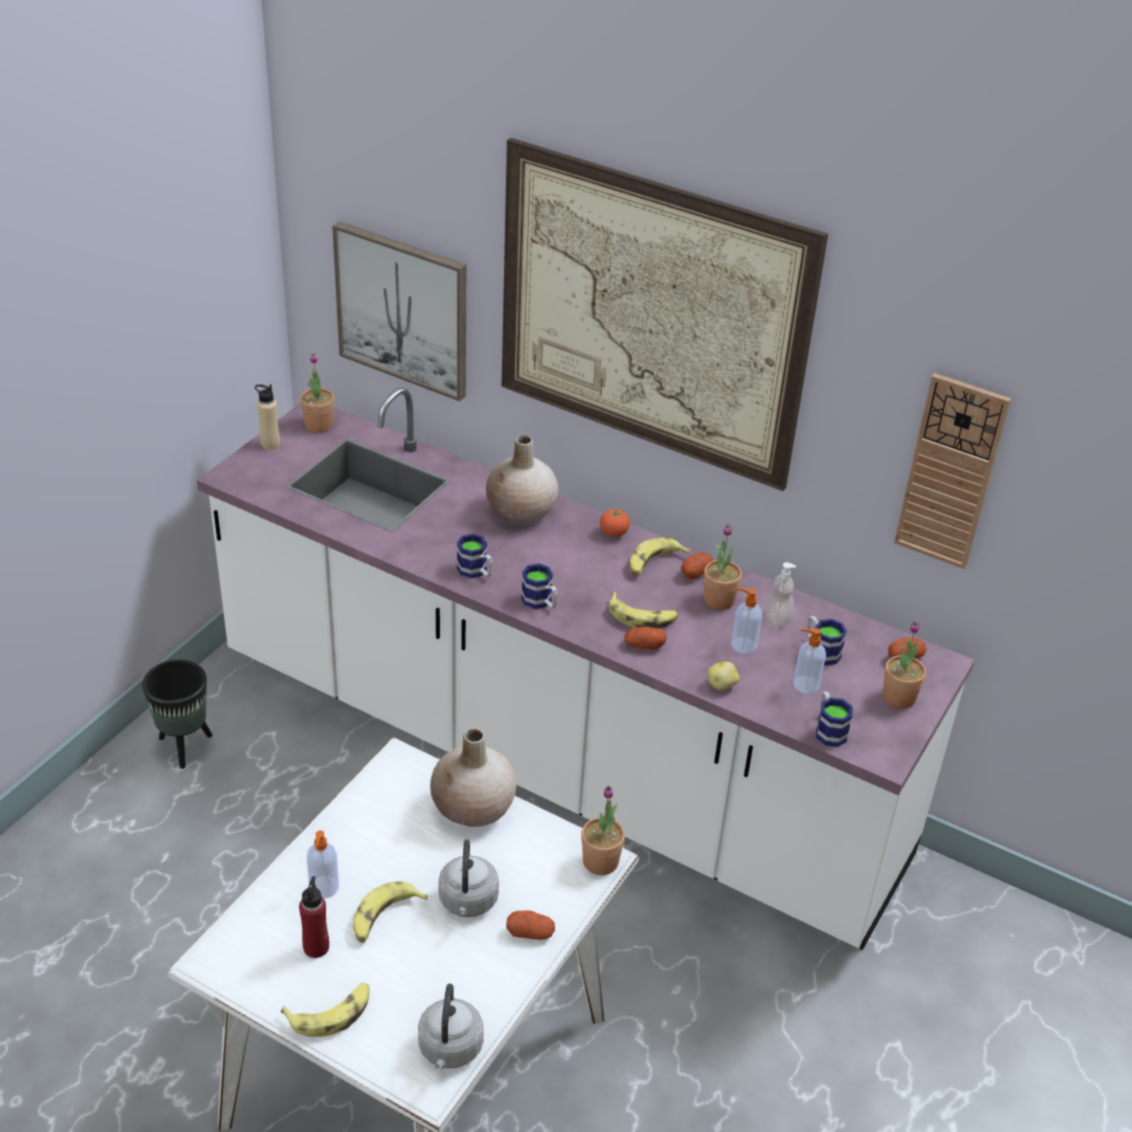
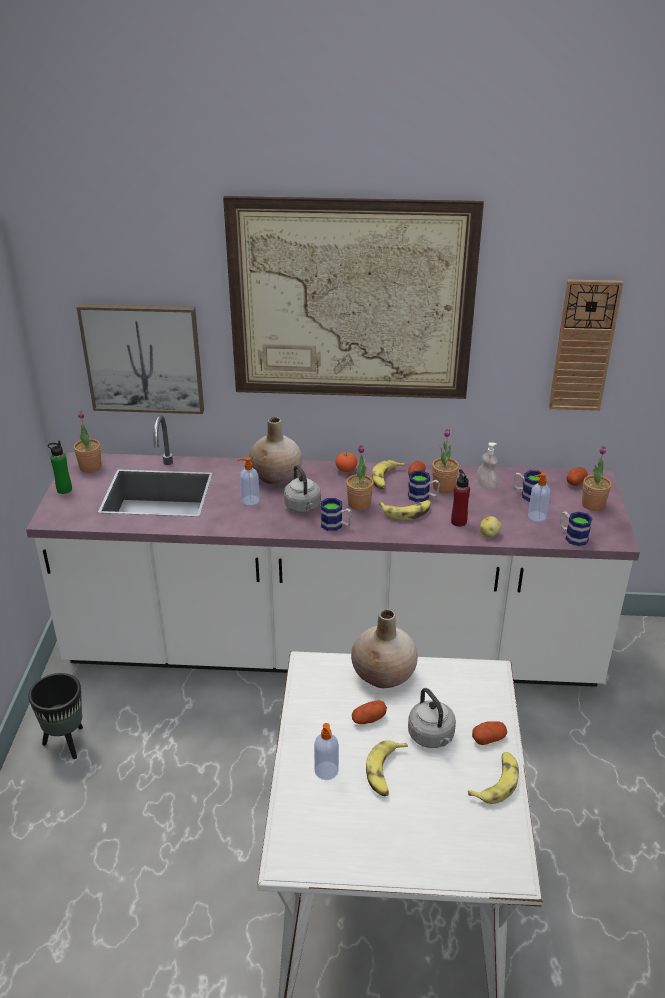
camera: 25 degrees left, 5 degrees down
(270, 444) = (64, 489): beige bottle -> green bottle
(316, 947) = (355, 815): red bottle -> red bottle (458, 522)
(331, 1013) = (404, 856): banana -> banana (496, 782)
(450, 1050) = (504, 841): grey kettle -> grey kettle (303, 507)
(476, 572) = (277, 521): mug -> mug (423, 497)
(600, 862) = (492, 674): potted plant -> potted plant (359, 504)
(644, 645) = (423, 528): potato -> potato (368, 719)
(742, 645) = (480, 507): soap dispenser -> soap dispenser (249, 500)

